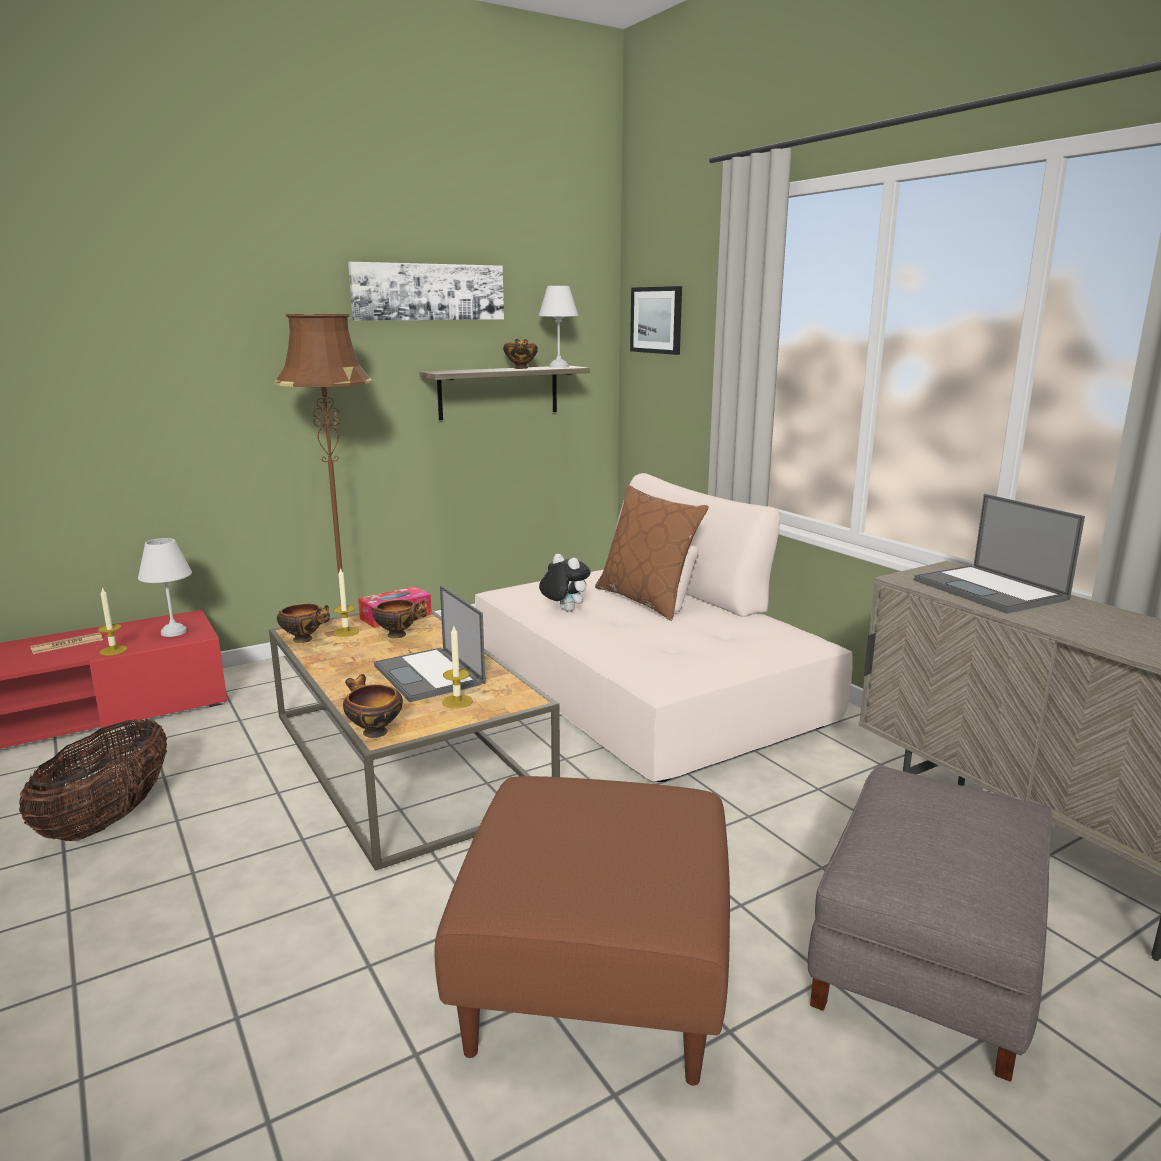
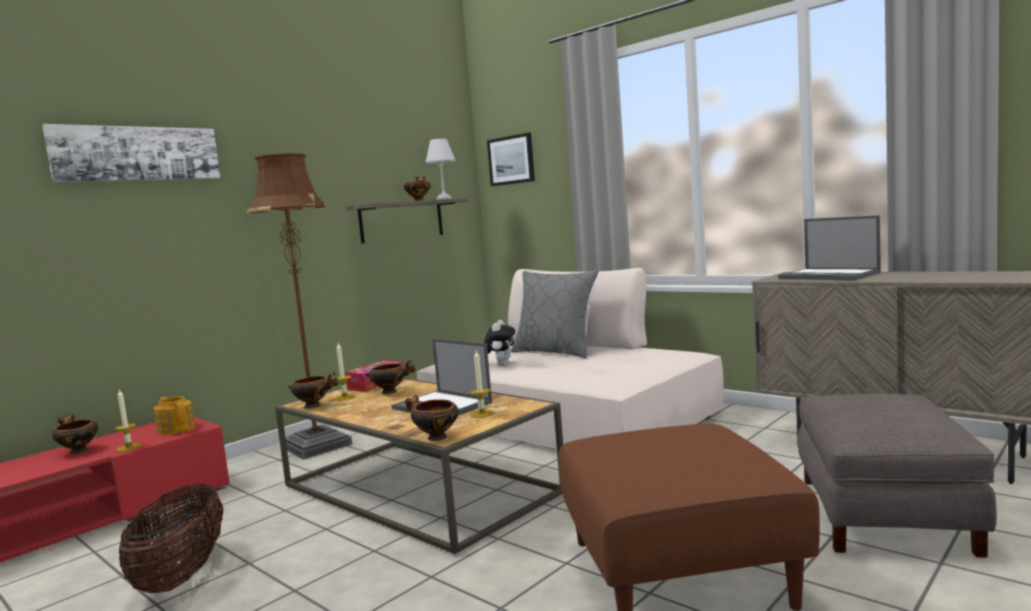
camera: 15 degrees left, 10 degrees down
(67, 644) = (77, 451): newspaper -> bowl
(175, 632) = (176, 429): white table lamp -> teapot
(428, 292) = (347, 145): picture -> picture (137, 154)
(564, 610) = (501, 365): plush toy -> plush toy turned 75 degrees clockwise
(647, 600) = (556, 352): brown pillow -> grey pillow

